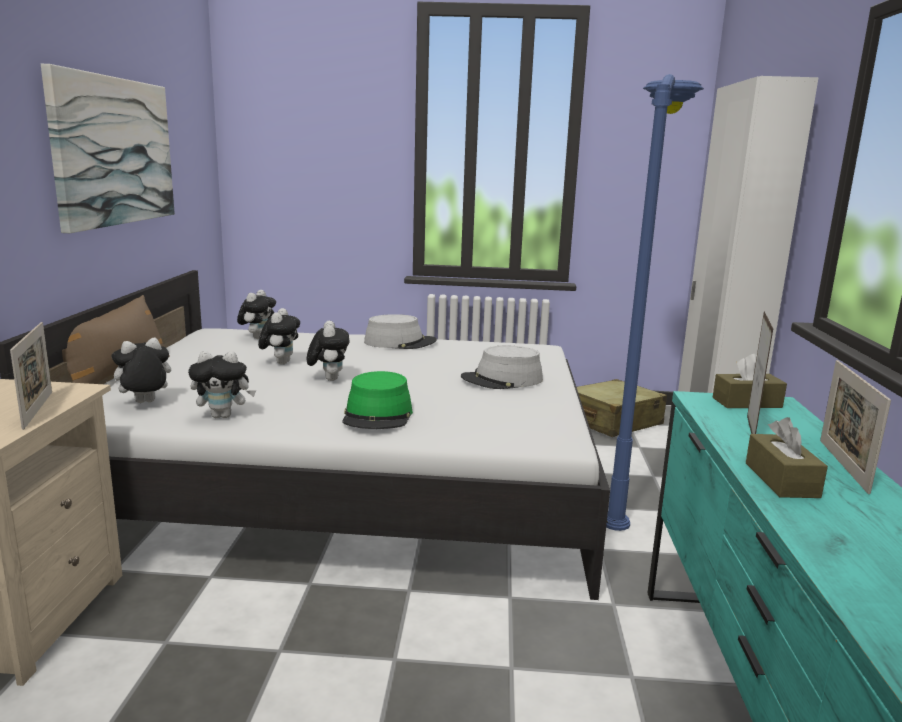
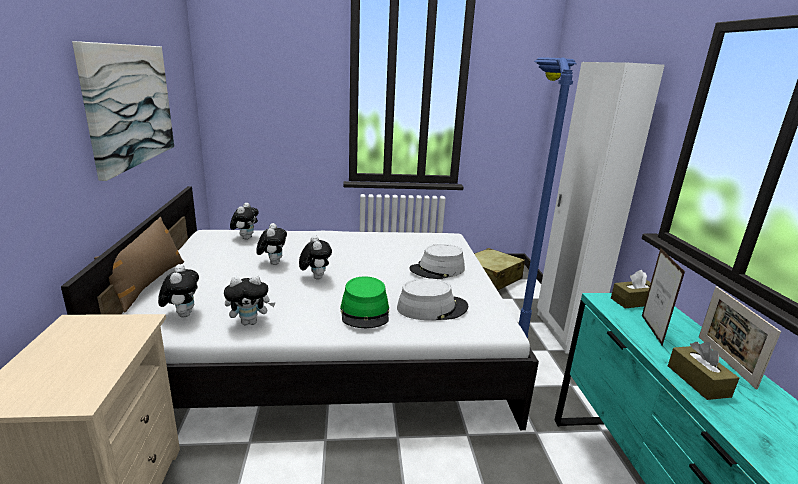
camera: 10 degrees left, 5 degrees up
(38, 410) = (116, 350): picture frame -> none
(144, 403) = (182, 314): plush toy -> plush toy turned 120 degrees clockwise
(400, 342) = (352, 237): grey hat -> grey hat (432, 308)

